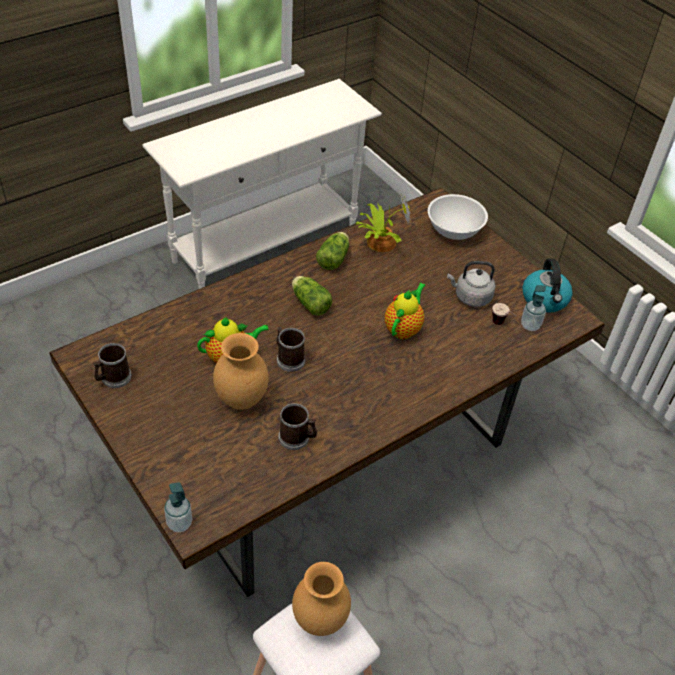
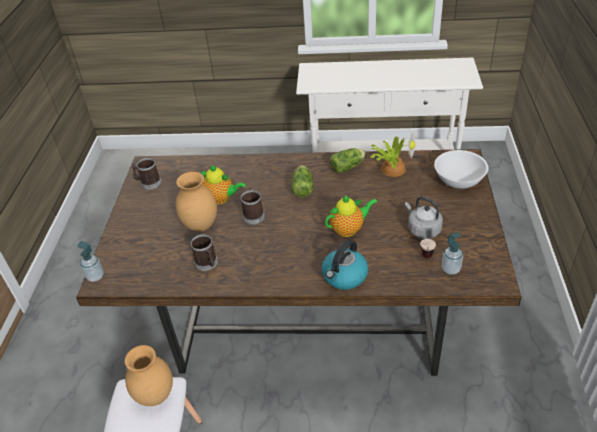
camera: 45 degrees right, 5 degrees down
(545, 299) = (484, 256): kettle -> kettle (344, 276)

